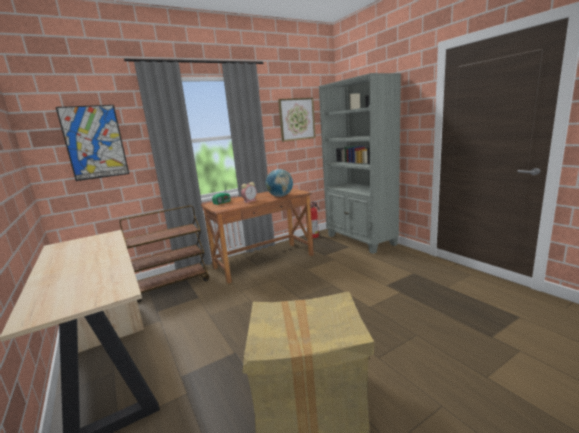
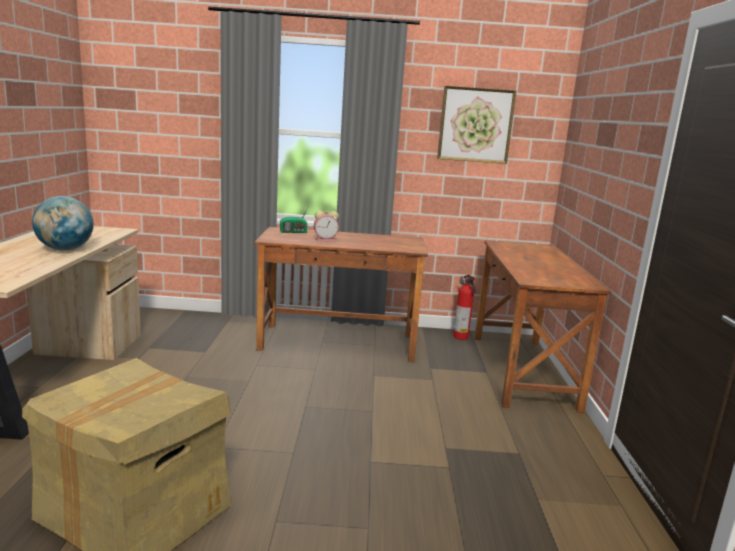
camera: 30 degrees right, 0 degrees up
(94, 142) = (160, 112): picture -> none
(172, 285) = (202, 326): brown cart -> none
(280, 196) = (375, 246): globe -> globe (65, 249)
(360, 240) = (522, 370): grey bookcase -> brown desk

